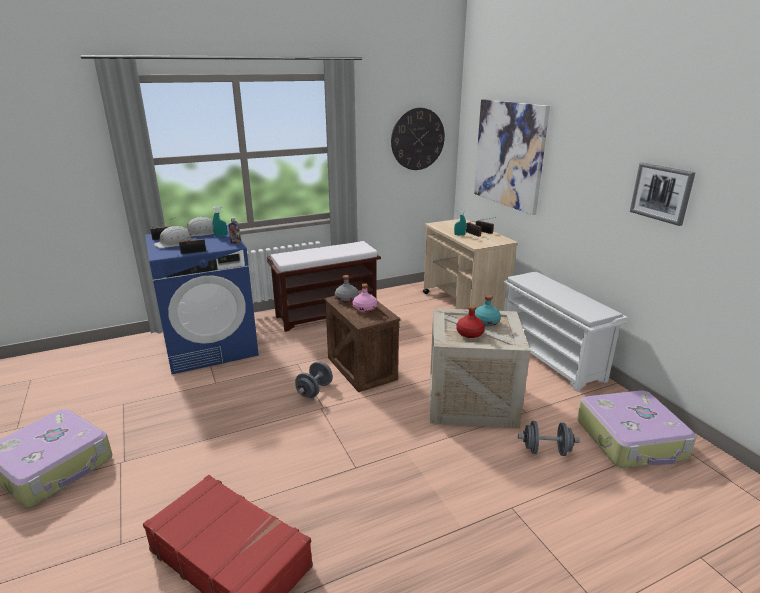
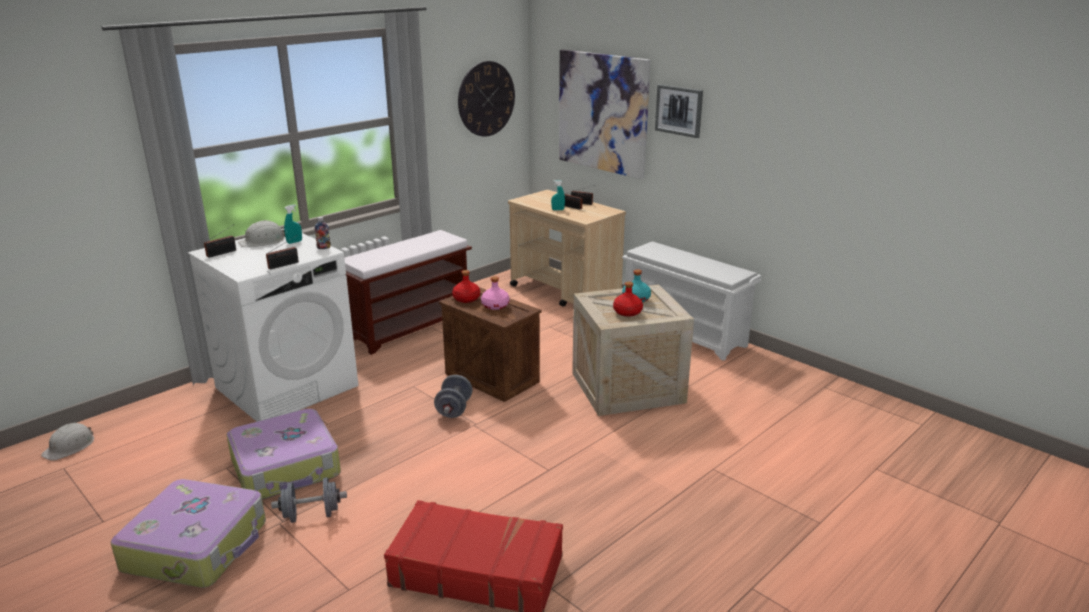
camera: 20 degrees left, 0 degrees up
(174, 243) = (244, 258): white hard hat -> white hard hat (70, 446)
(211, 346) = (287, 386): blue washing machine -> white washing machine
(346, 299) = (466, 299): grey bottle -> red bottle
(546, 450) = (720, 417): grey dumbbell -> grey dumbbell (311, 515)
(631, 440) = (789, 393): suitcase -> suitcase (287, 467)
(661, 193) = (782, 148): picture -> picture (679, 110)

